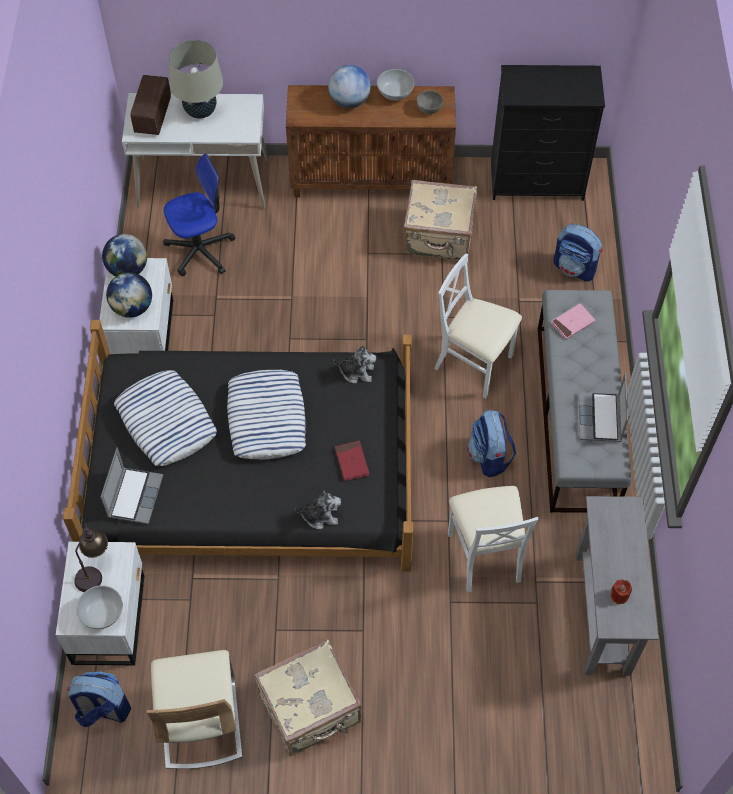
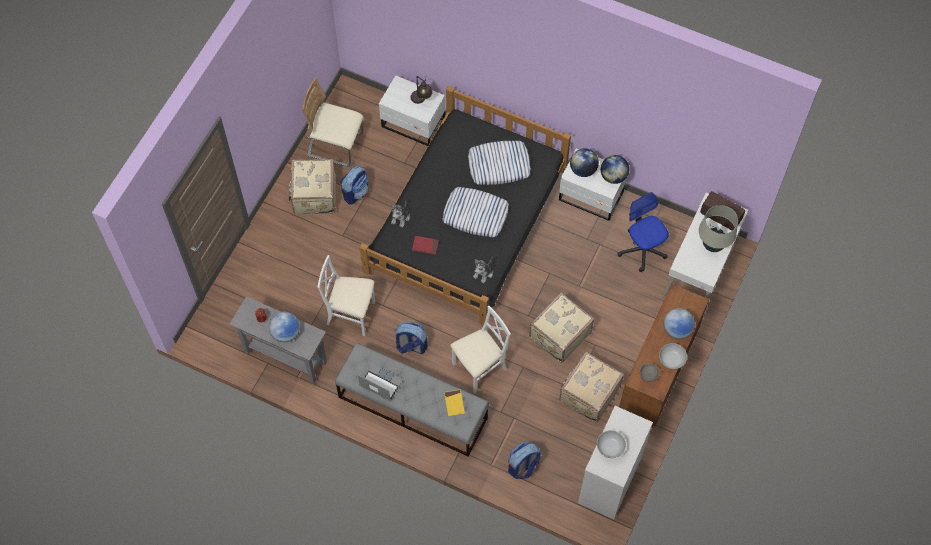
camera: 115 degrees right, 5 degrees up
(103, 614) = (395, 97): white bowl -> white bowl (610, 448)
(103, 710) = (365, 106): backpack -> backpack (355, 192)
(134, 495) = (460, 136): laptop -> none
(200, 250) = (642, 249): office chair -> office chair turned 150 degrees clockwise
(375, 295) = (559, 334): none -> beige suitcase
(537, 180) = (609, 481): black dresser -> white dresser
(572, 323) = (454, 403): pink book -> yellow book
(622, 549) = (285, 333): none -> globe

